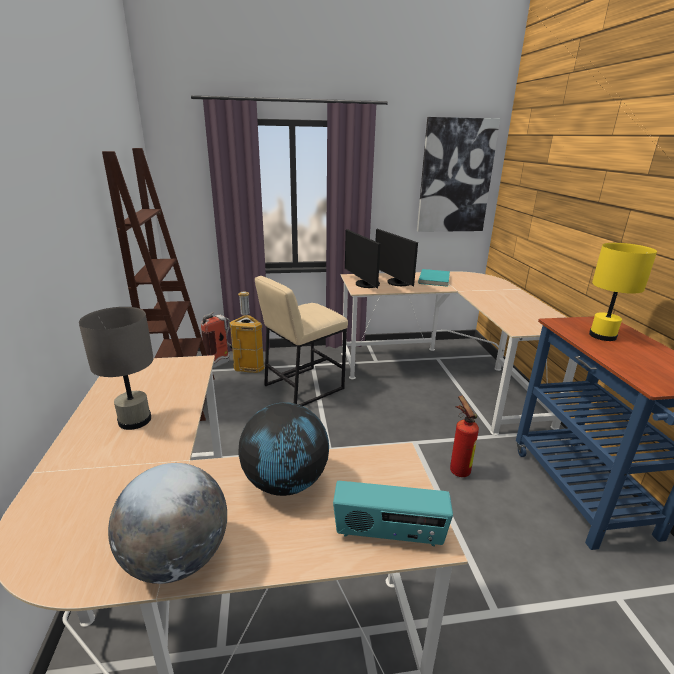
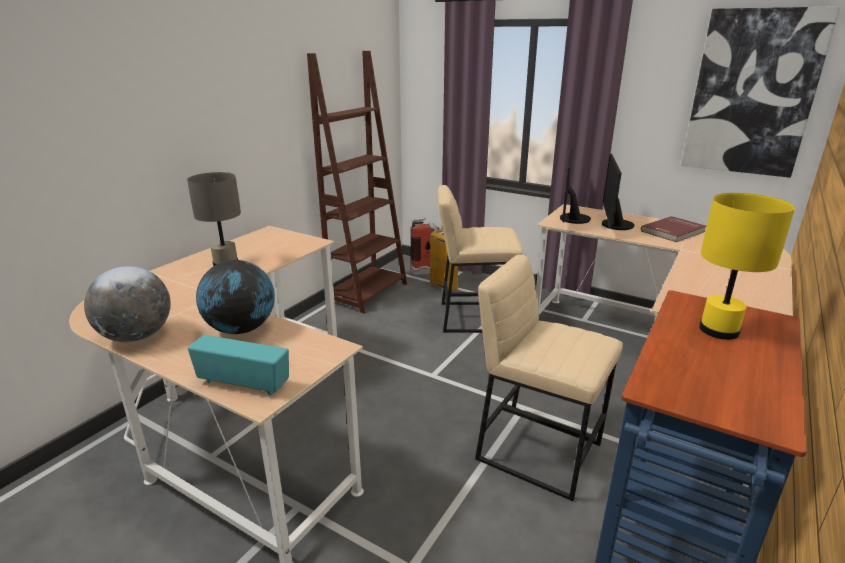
camera: 40 degrees right, 0 degrees up
(389, 534) = (244, 383): radio -> radio turned 150 degrees clockwise
(435, 279) = (673, 231): turquoise book -> red book
(458, 469) = (537, 450): fire extinguisher -> beige chair

